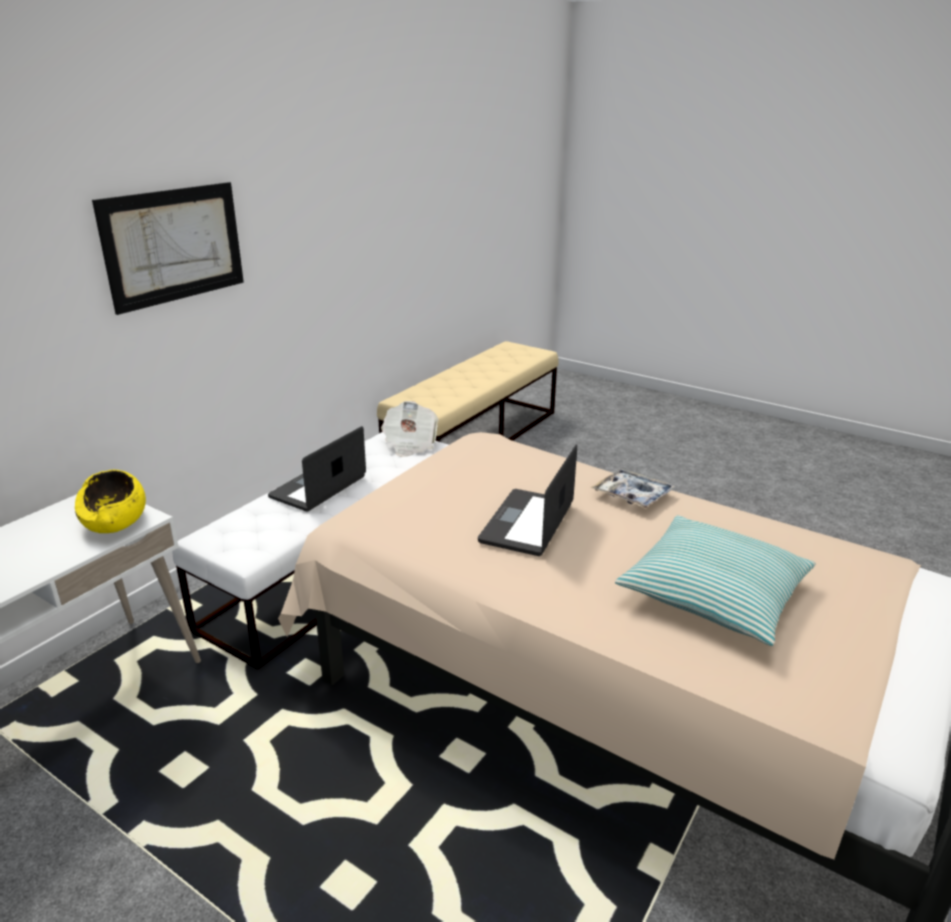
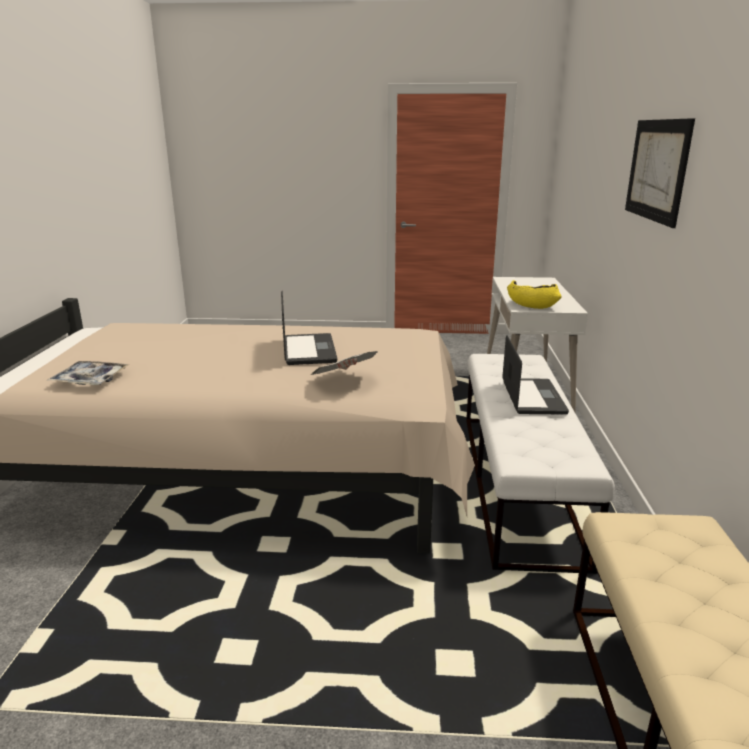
camera: 150 degrees right, 5 degrees down
(410, 444) = (544, 457): newspaper -> newspaper (343, 381)
(632, 495) = (240, 382): tray -> tray (90, 380)
(714, 592) = (170, 346): pillow -> none

